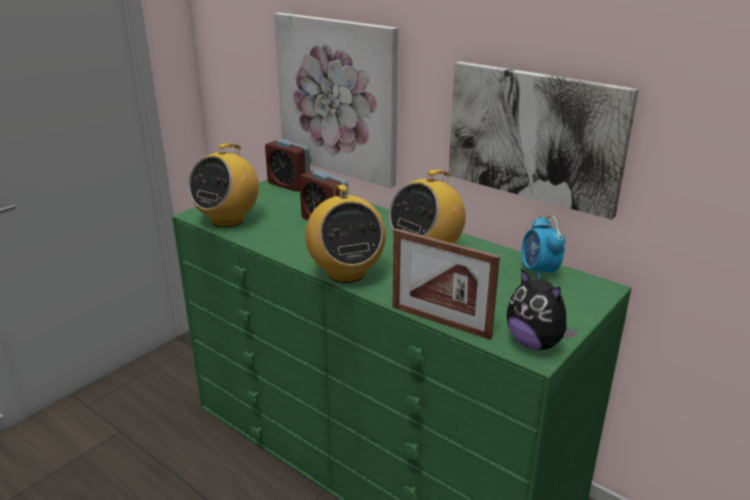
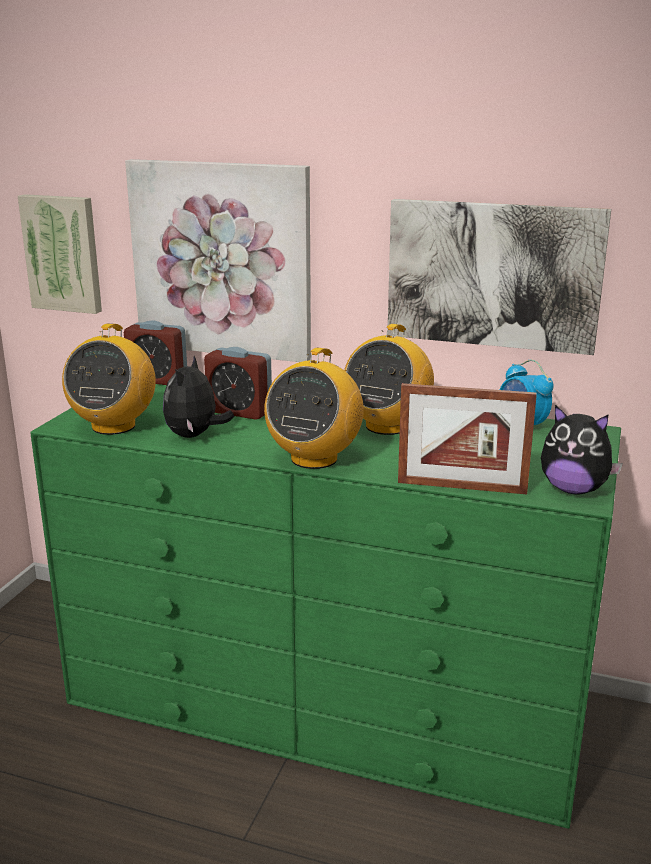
camera: 20 degrees left, 5 degrees down
(240, 80) = (63, 253): none -> picture
(276, 237) = (194, 435): none -> plush toy
(346, 273) = (314, 458): radio -> radio turned 60 degrees clockwise

